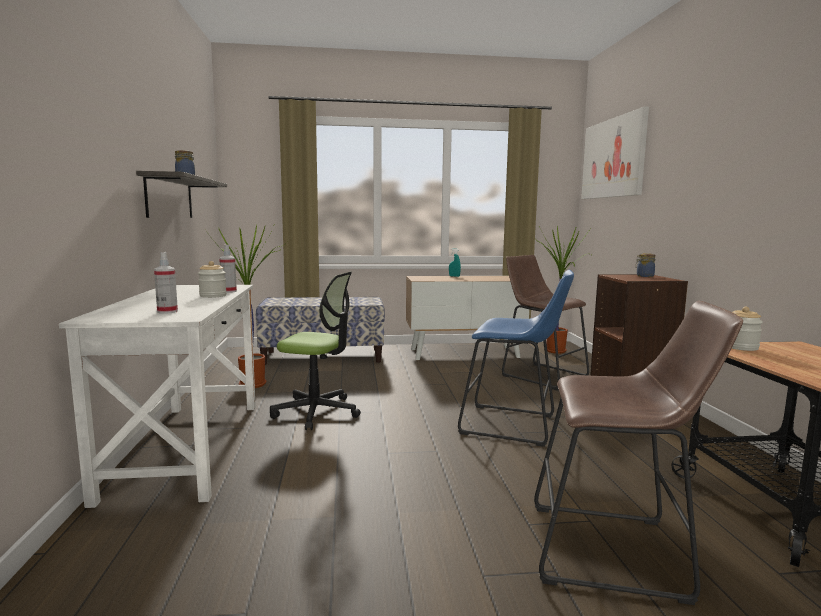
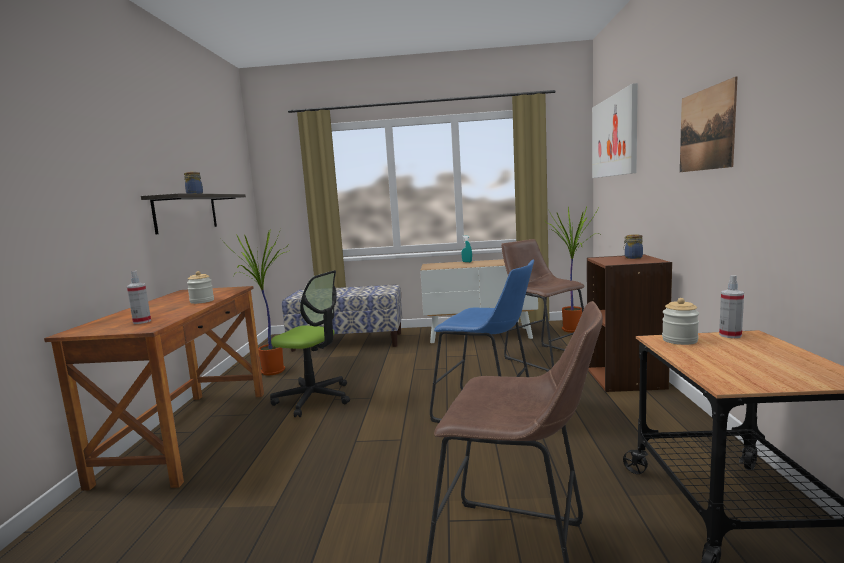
camera: 10 degrees right, 0 degrees up
(187, 447) = (189, 433): white desk -> brown desk
(228, 291) = (221, 295): spray bottle -> spray bottle (730, 335)
(736, 154) = (706, 129): none -> picture

